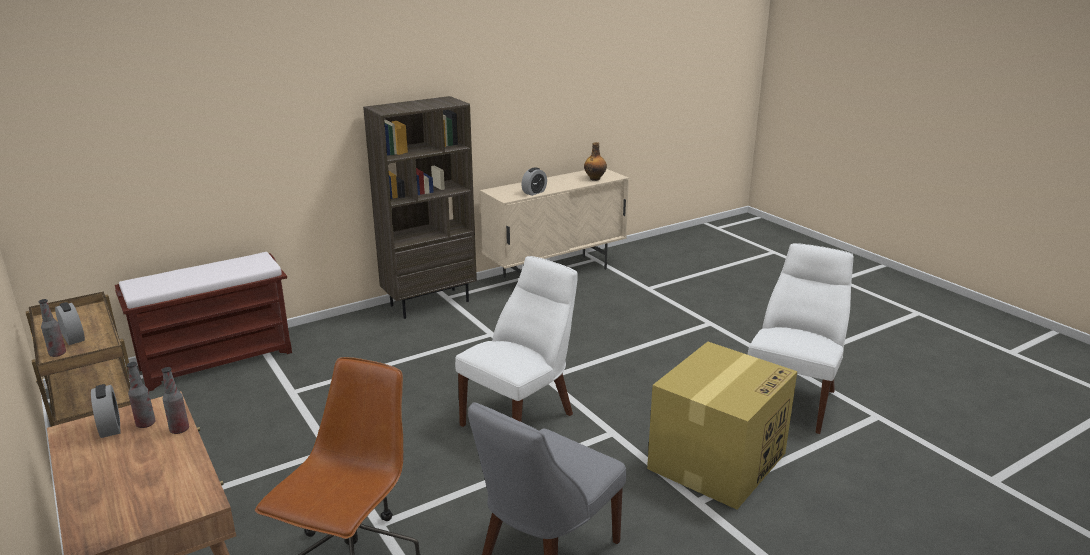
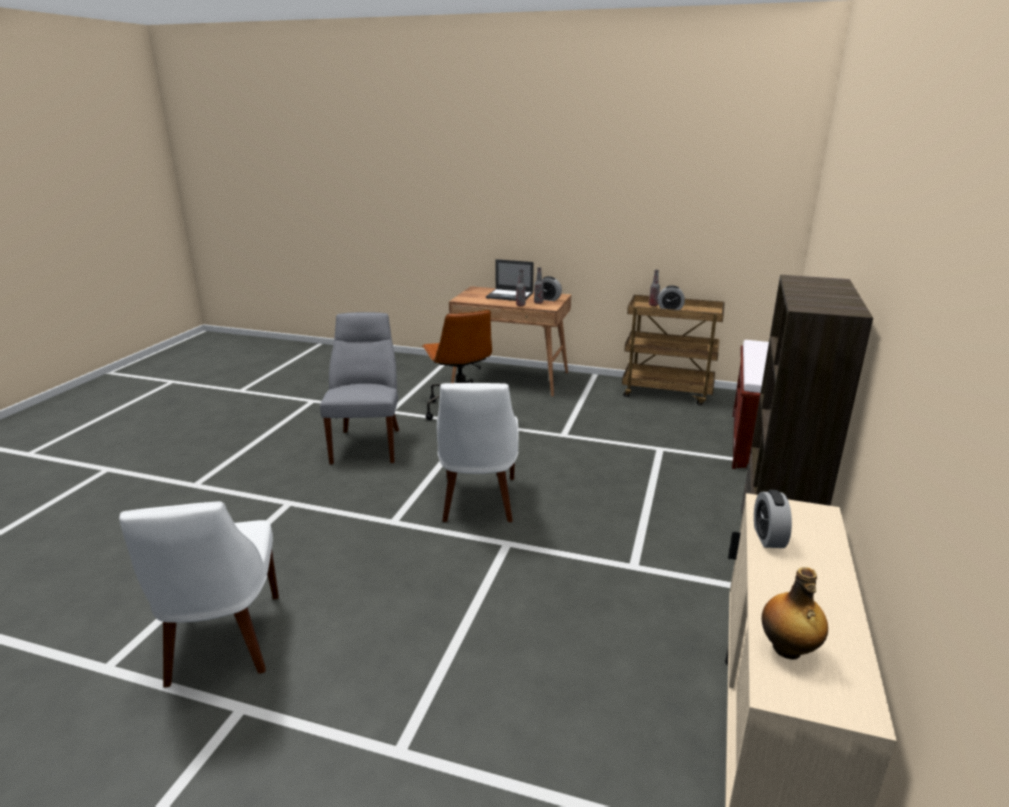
camera: 140 degrees right, 0 degrees up
(117, 471) = (510, 295): none -> laptop
(717, 460) = (287, 537): cardboard box -> none

